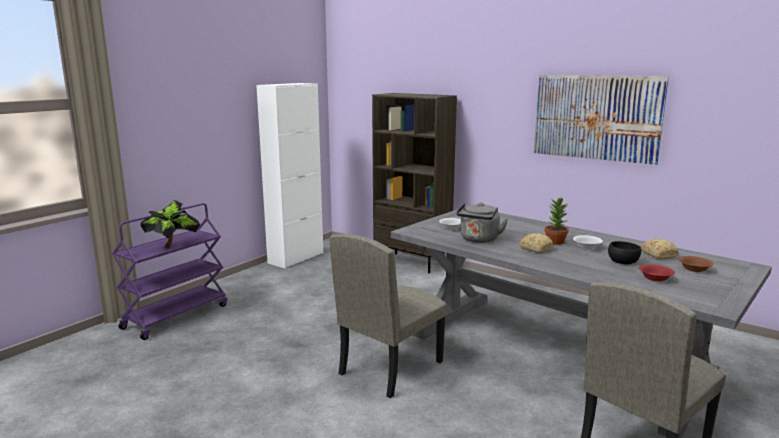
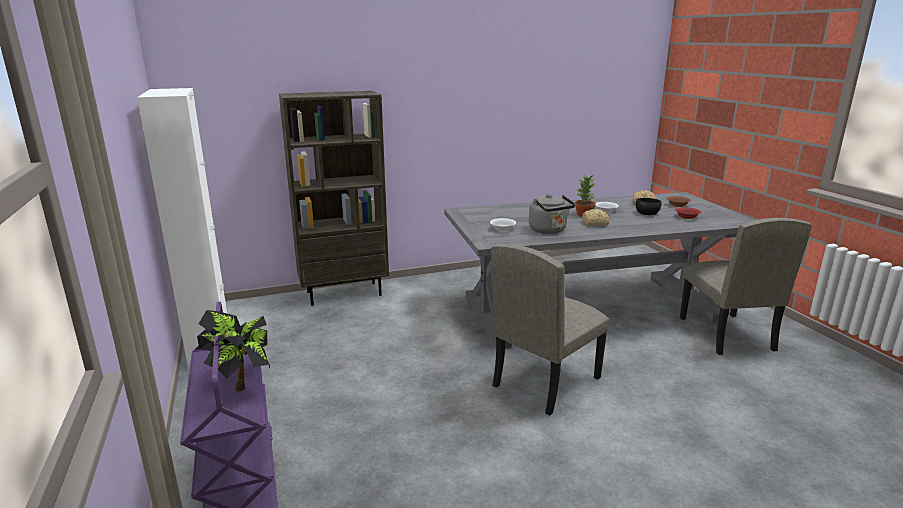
camera: 55 degrees left, 5 degrees up
(390, 367) = (545, 381): beige chair -> beige chair turned 60 degrees clockwise
(596, 117) = (513, 101): picture -> none

